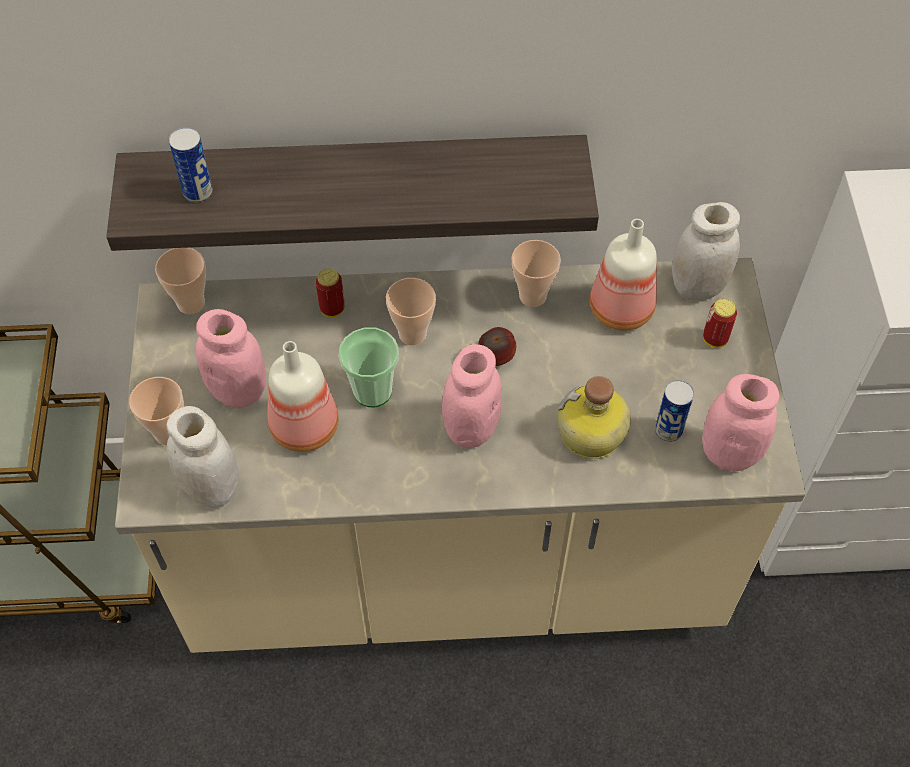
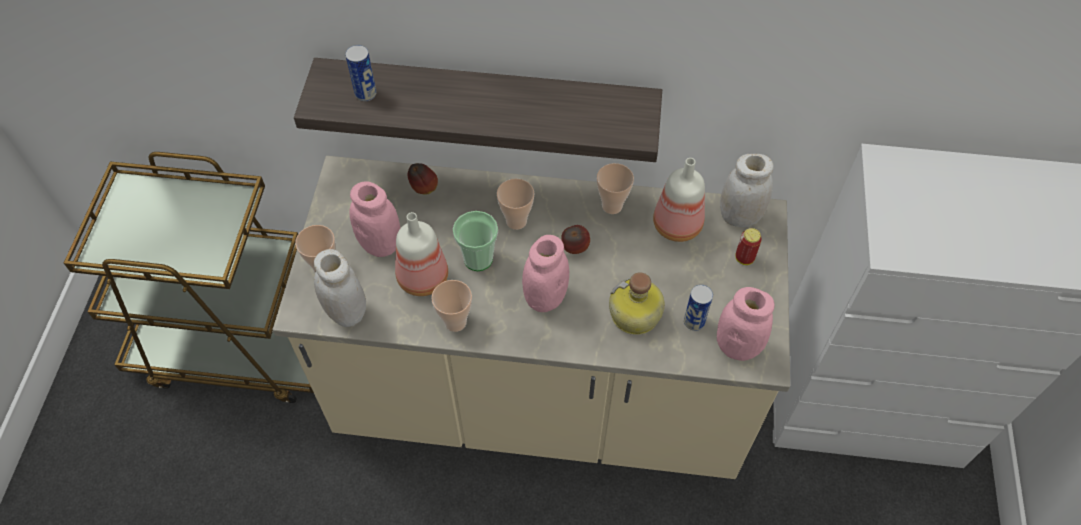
camera: 10 degrees right, 0 degrees up
(191, 303) = (359, 175): cup -> cup (455, 322)
(281, 309) = (423, 189): none -> apple
(332, 309) = (461, 194): can -> none

